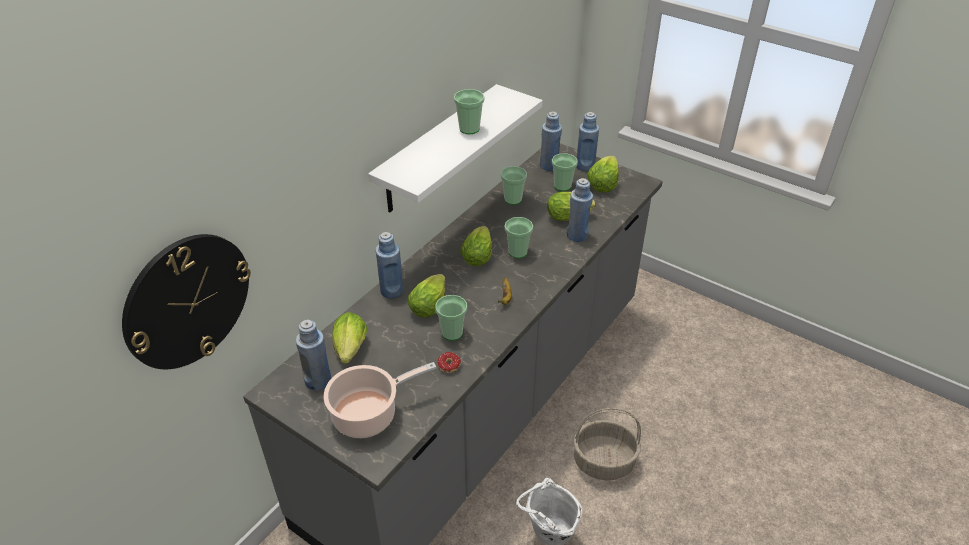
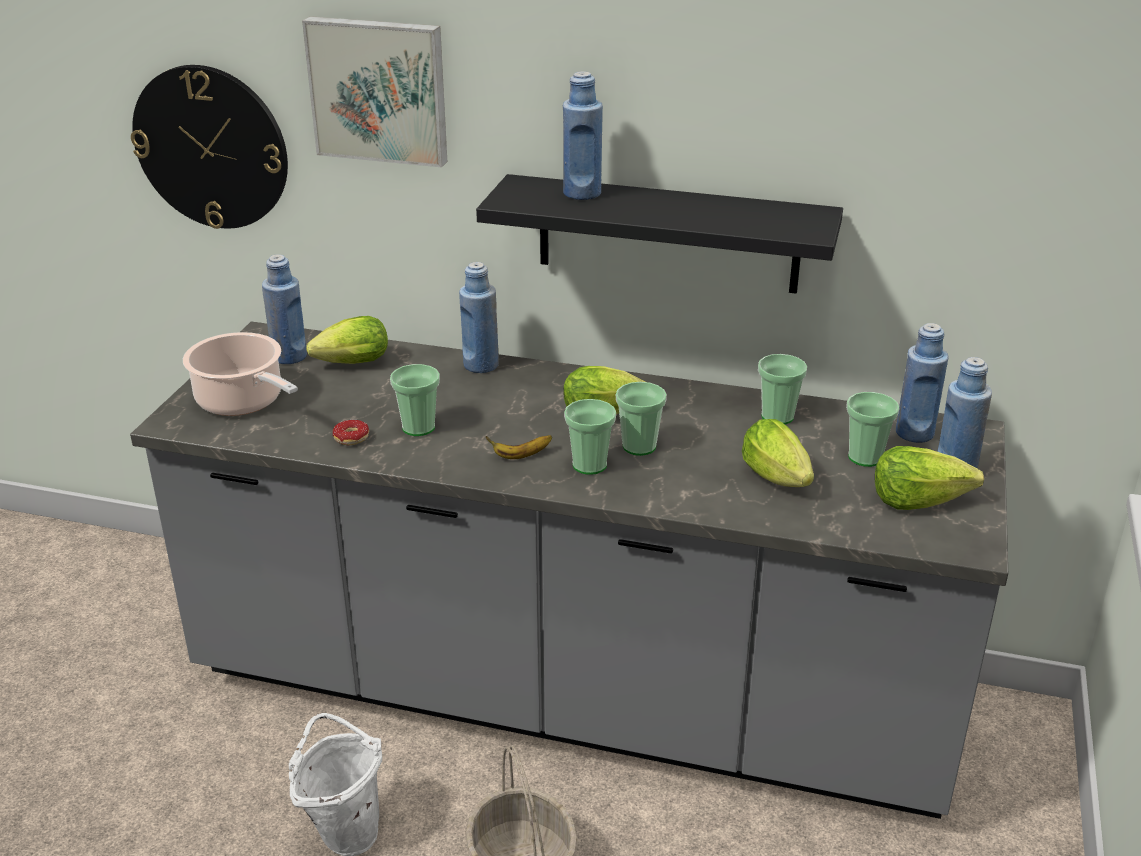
camera: 70 degrees right, 10 degrees down
(295, 172) = (379, 90): none -> picture
(430, 305) = (468, 399): lettuce -> none
(438, 149) = (668, 234): white shelf -> black shelf
(469, 129) = (678, 210): cup -> cup (589, 465)
(577, 235) = (730, 496): blue bottle -> blue bottle (582, 193)

